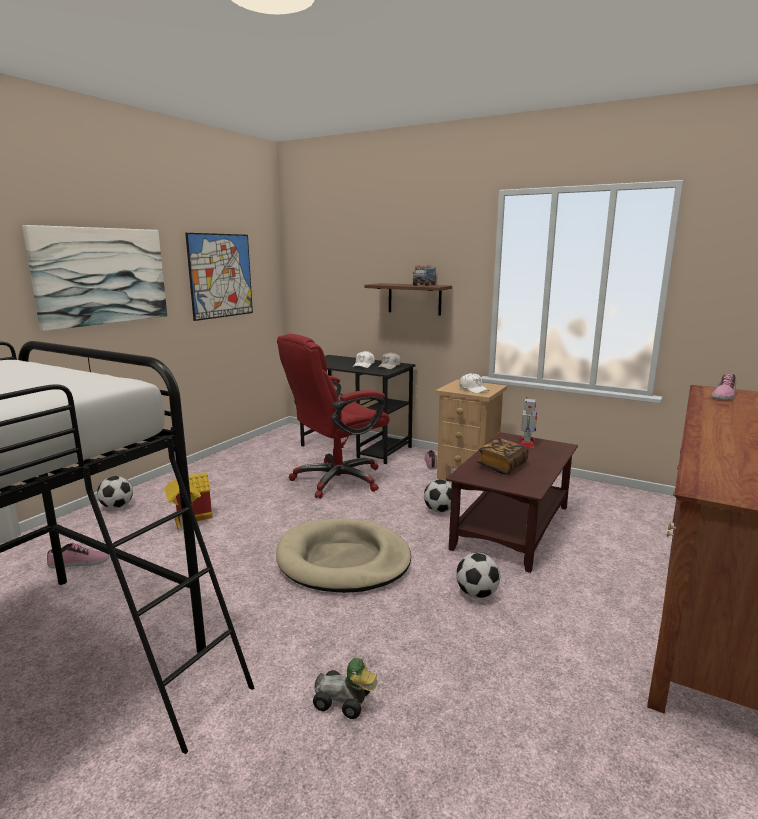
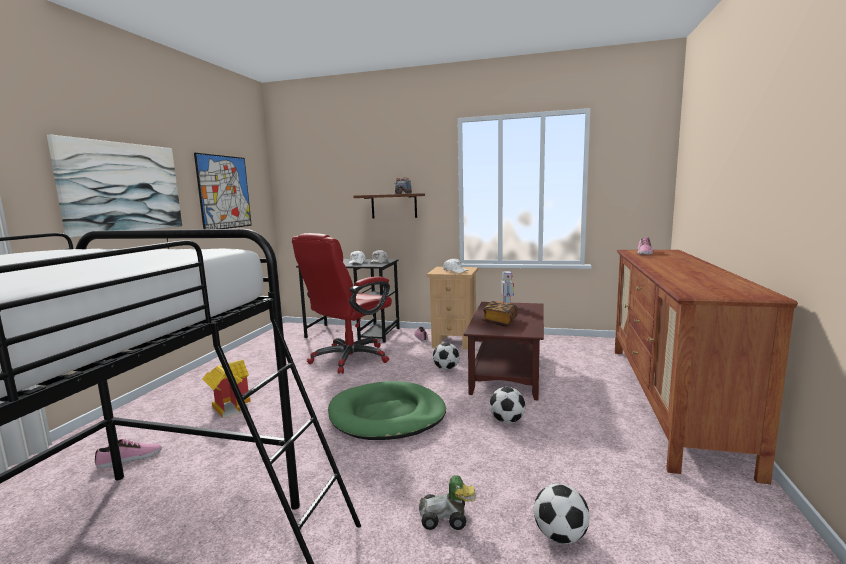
camera: 15 degrees left, 5 degrees down
(117, 507) = (147, 406): football -> football (560, 536)
(343, 560) = (387, 415): beige dog bed -> green dog bed

